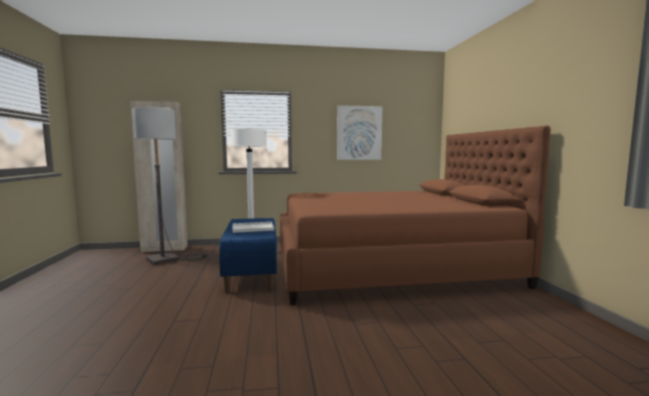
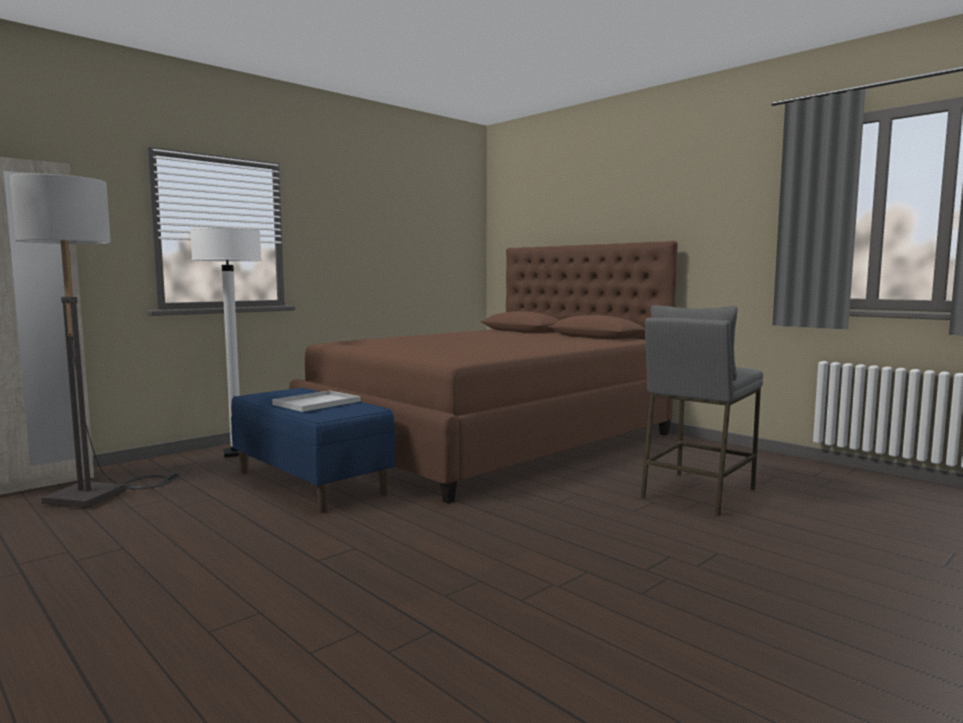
camera: 35 degrees left, 0 degrees up
(359, 133) = (384, 241): picture -> none
(474, 349) = (696, 493): none -> grey stool

